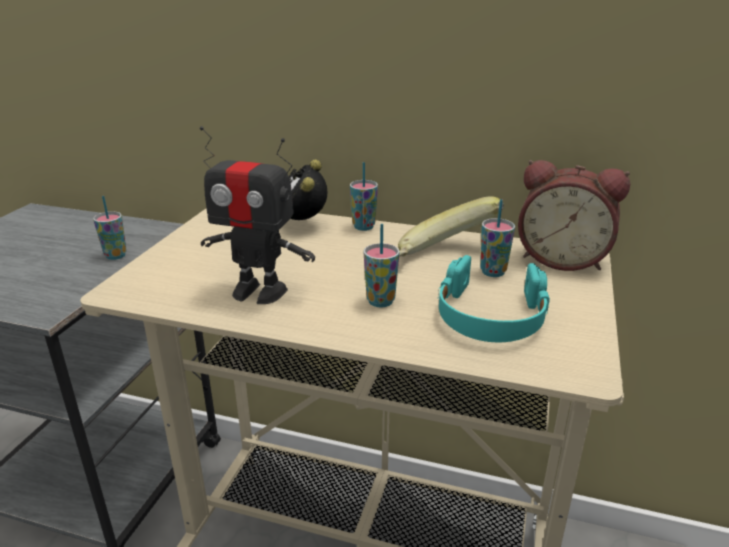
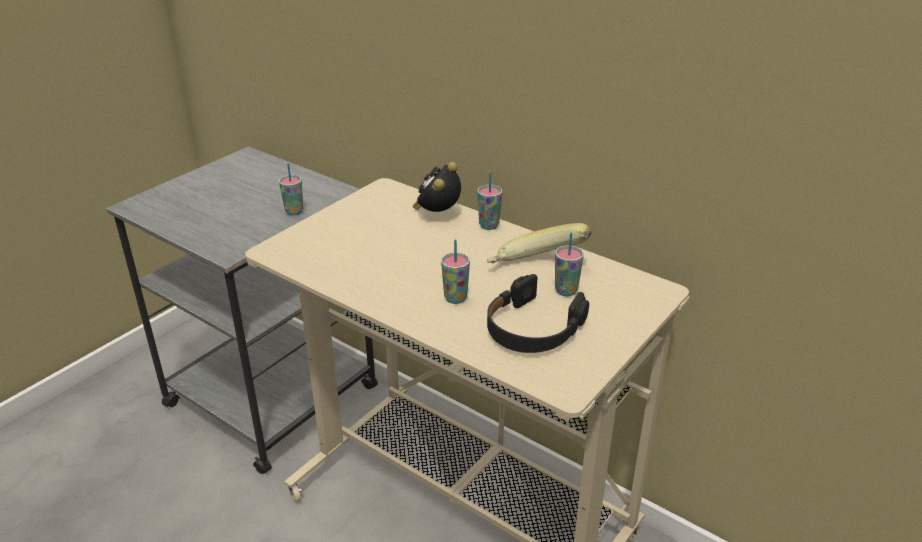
camera: 20 degrees right, 5 degrees up
(259, 291) = (370, 271): toy robot -> none
(490, 315) = (532, 328): turquoise headphones -> black headphones
(562, 258) = (638, 290): alarm clock -> none

